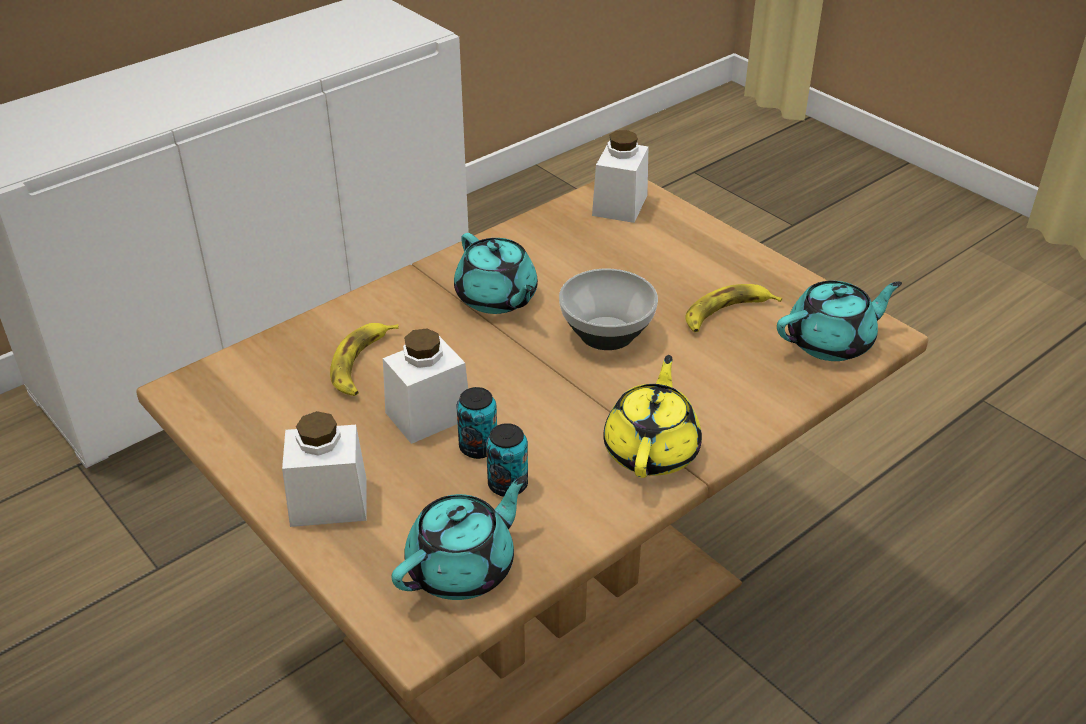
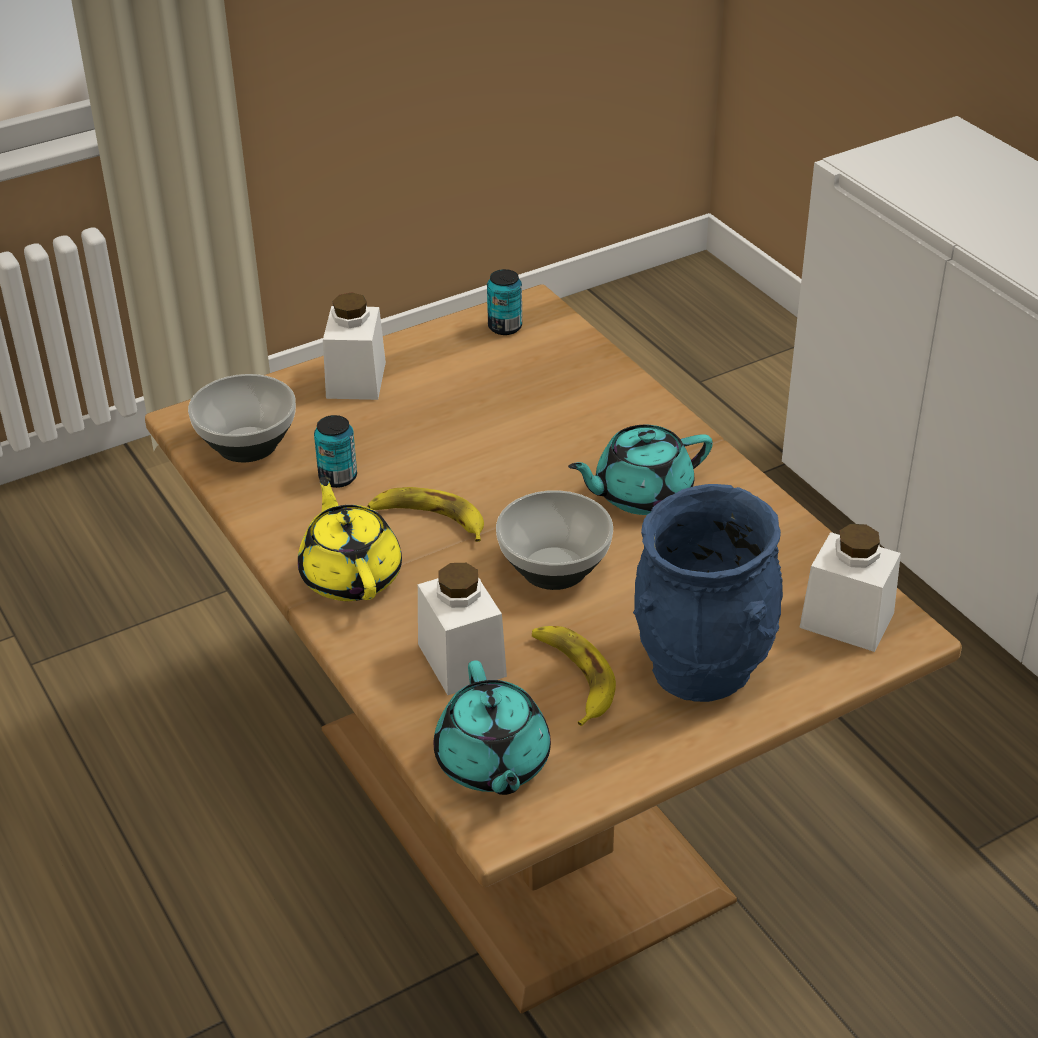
camera: 100 degrees right, 0 degrees up
(362, 364) = (543, 400): banana -> banana (429, 519)
(428, 415) = (452, 437): white jar -> white jar (461, 660)
(463, 567) = (249, 446): turquoise teapot -> bowl
(478, 447) = (395, 464): can -> can (505, 327)
(652, 450) = (351, 575): yellow teapot -> yellow teapot turned 135 degrees counterclockwise
(691, 260) = (701, 667): none -> blue vase

